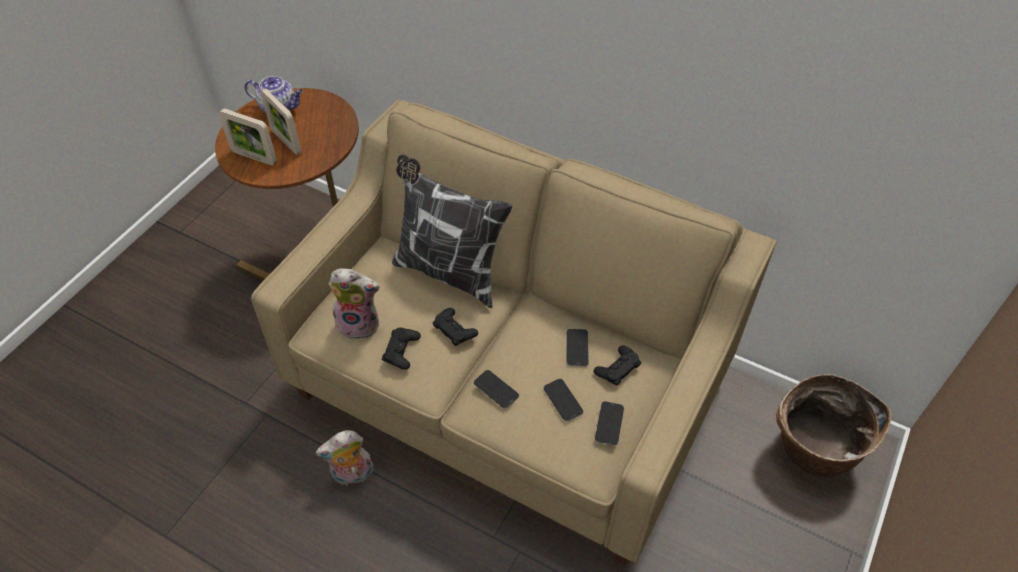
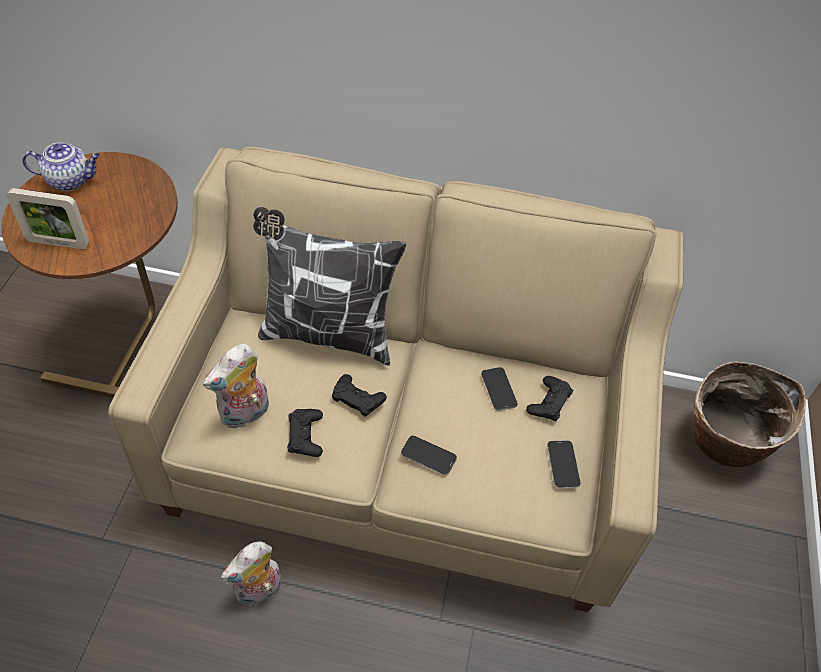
camera: 20 degrees left, 0 degrees up
(286, 142) = (93, 218): picture frame -> none
(360, 323) = (245, 415): plush toy -> plush toy turned 150 degrees clockwise
(563, 400) = (505, 450): phone -> none

